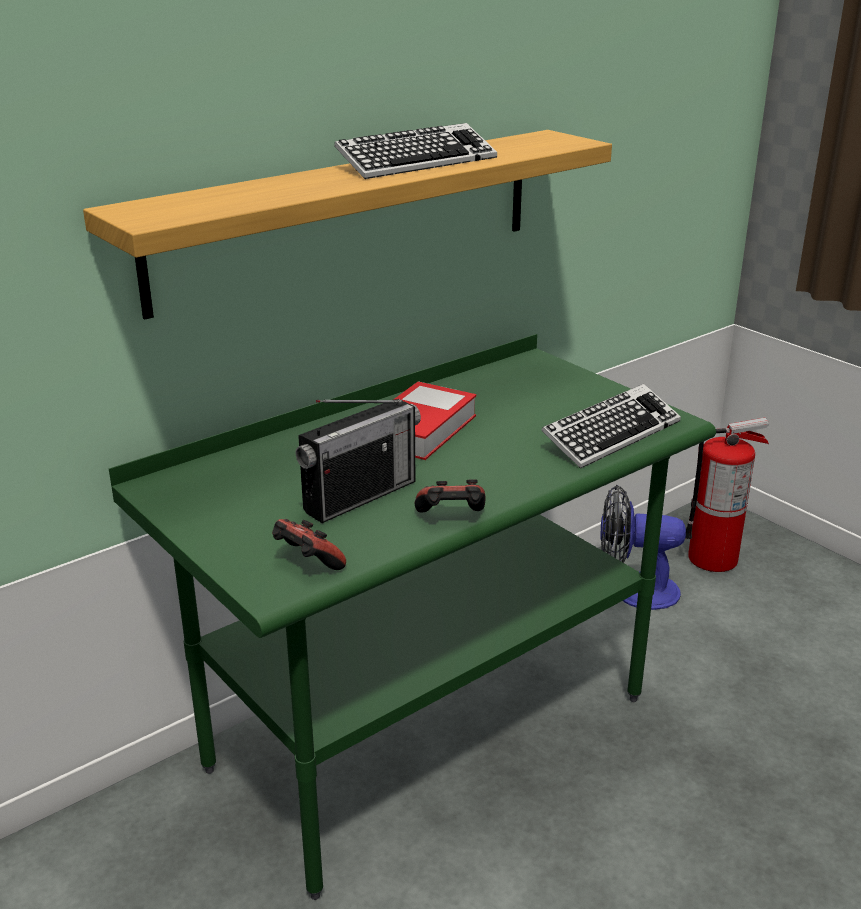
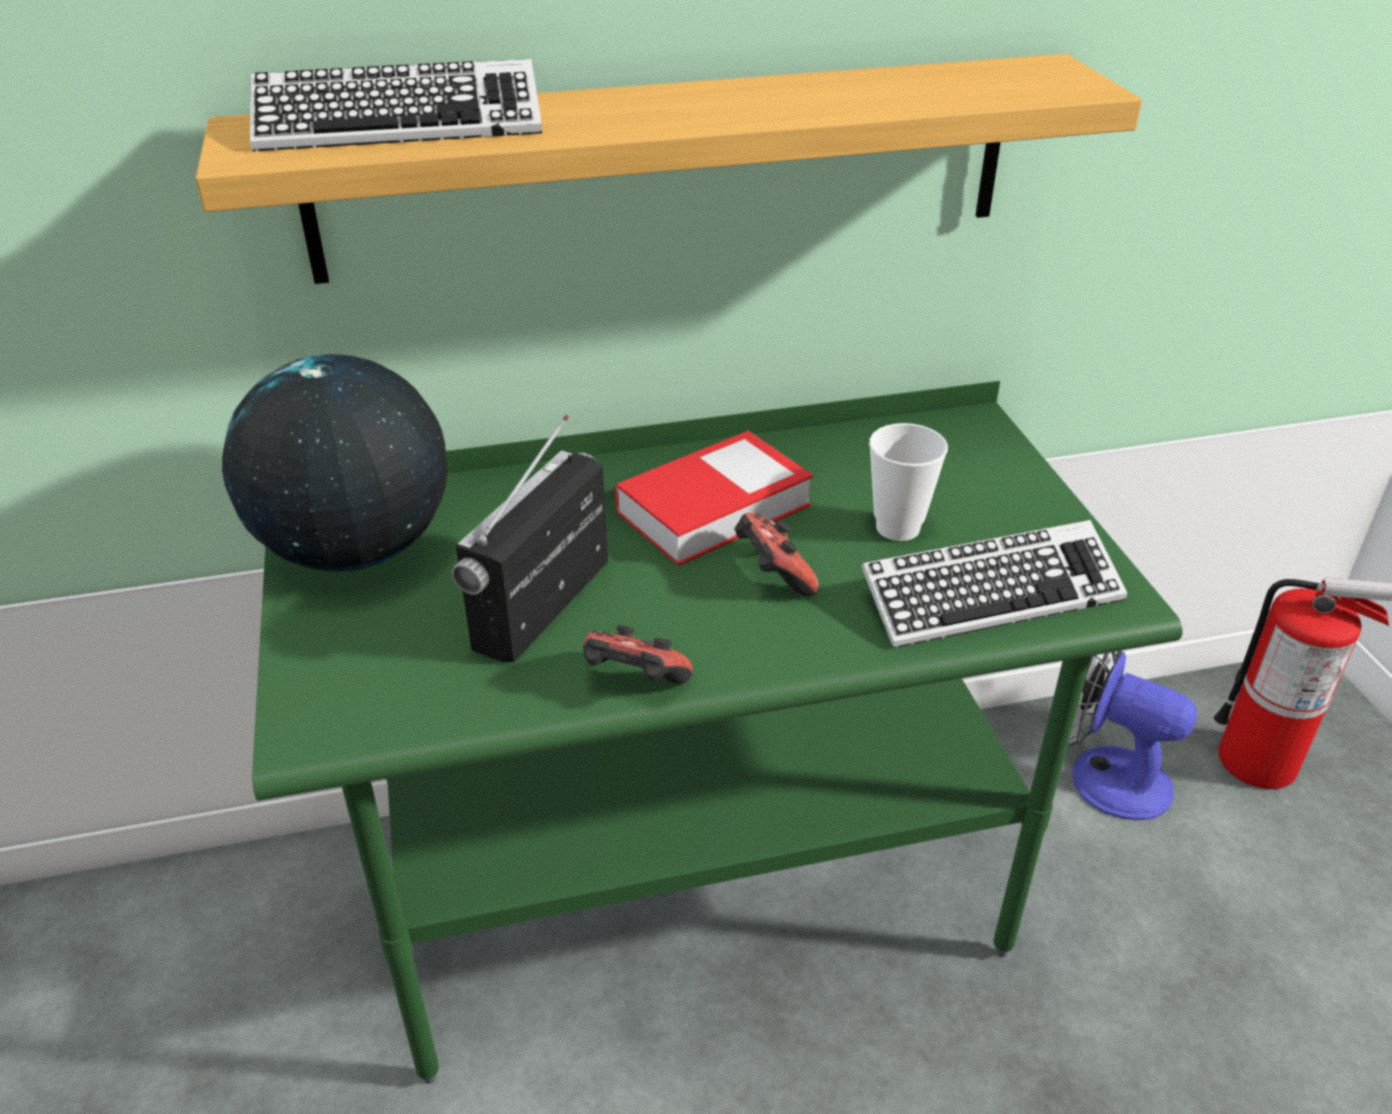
camera: 25 degrees right, 10 degrees up
(207, 498) = (355, 550): none -> globe
(307, 563) = (385, 701): game controller -> game controller (772, 575)
(360, 496) = (543, 605): radio -> radio turned 135 degrees clockwise
(417, 162) = (765, 96): keyboard -> keyboard (400, 125)
(534, 416) = (897, 528): none -> cup

